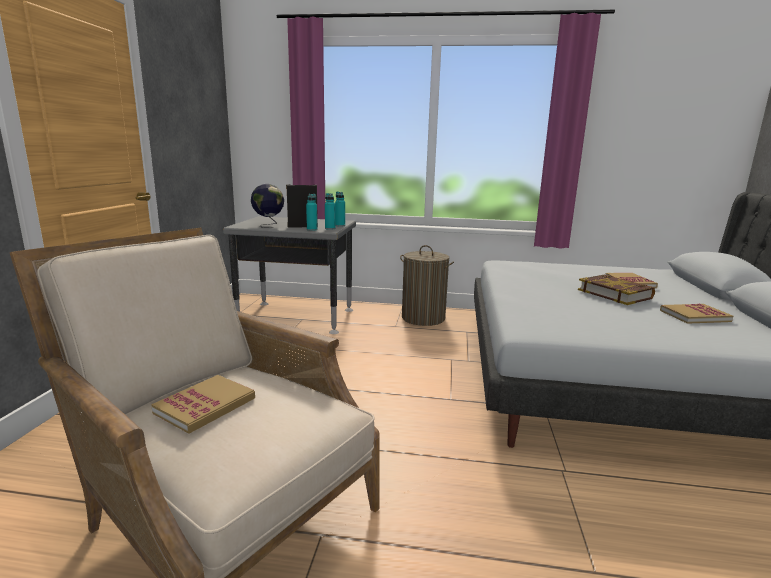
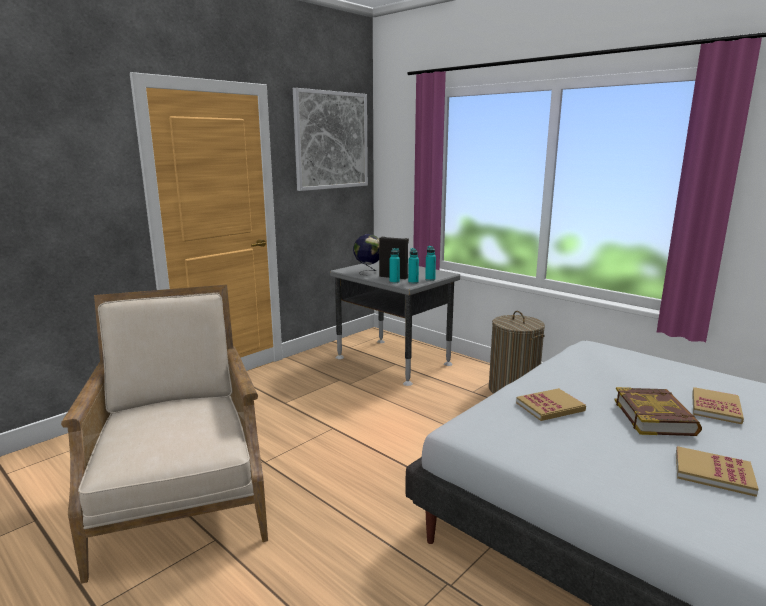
camera: 35 degrees right, 0 degrees up
(195, 81) = (331, 140): none -> picture
(205, 406) = (158, 418): book -> book (550, 407)

